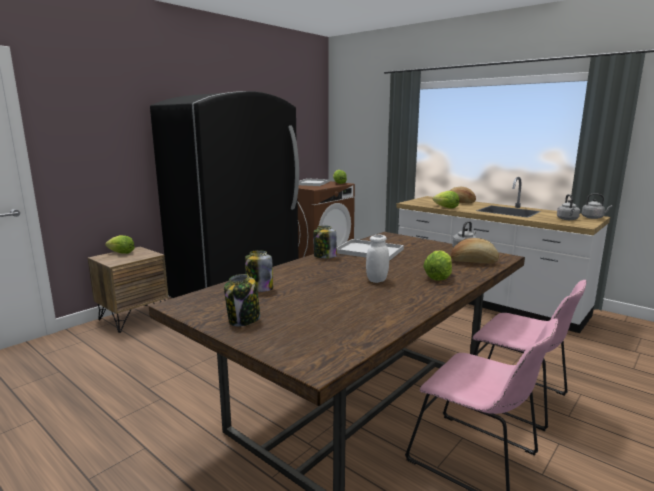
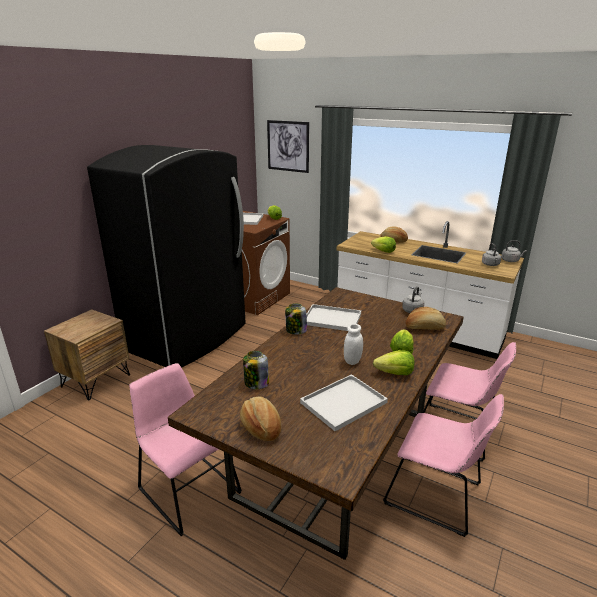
camera: 10 degrees left, 10 degrees up
(121, 253) = (76, 321): lettuce -> lettuce (395, 373)
(182, 417) = (187, 488): none -> pink chair
(244, 320) = (261, 427): jar -> bread
(351, 308) = (344, 401): none -> white tray
(358, 116) = (288, 146): none -> picture

